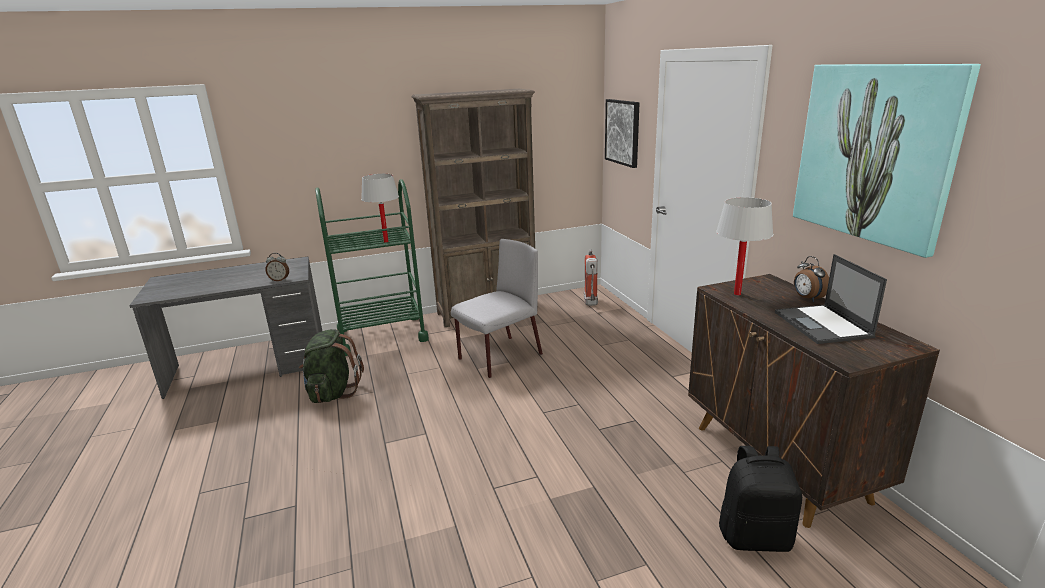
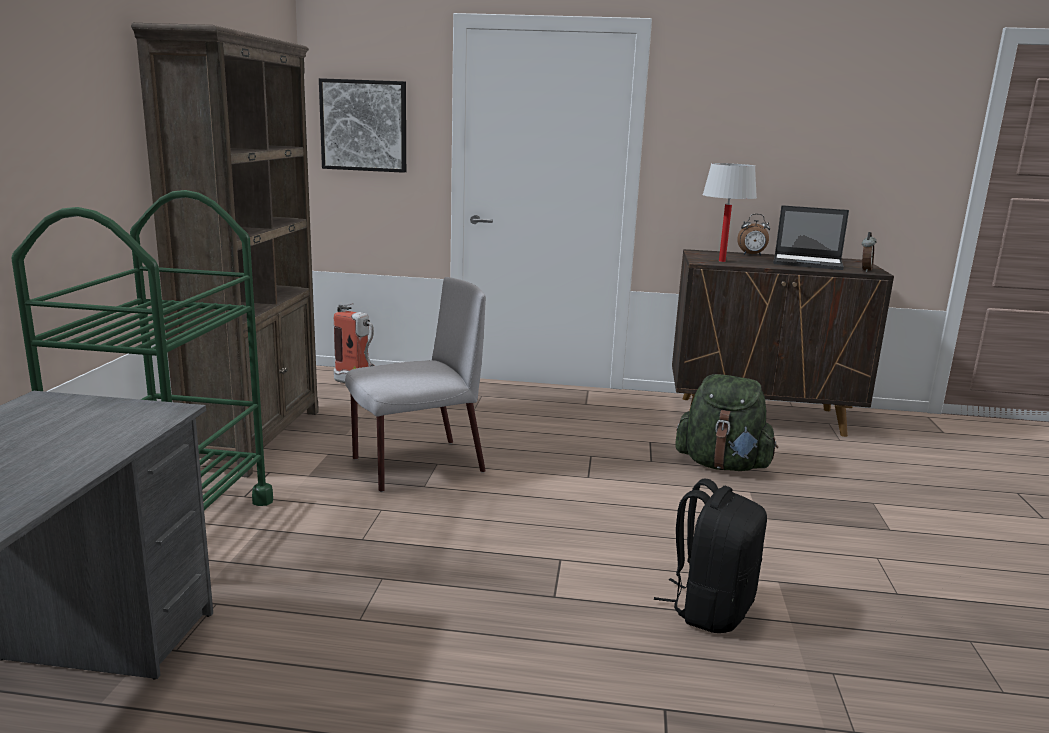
camera: 65 degrees left, 5 degrees down
(279, 280) = (147, 425): alarm clock -> alarm clock (864, 270)
(332, 392) = (327, 620): green backpack -> green backpack (722, 465)
(386, 241) = (211, 315): white table lamp -> none
(499, 357) = (416, 466): grey chair -> grey chair turned 75 degrees clockwise
(755, 536) = (851, 454): black backpack -> black backpack (710, 609)
(874, 153) = (785, 117): picture -> none

